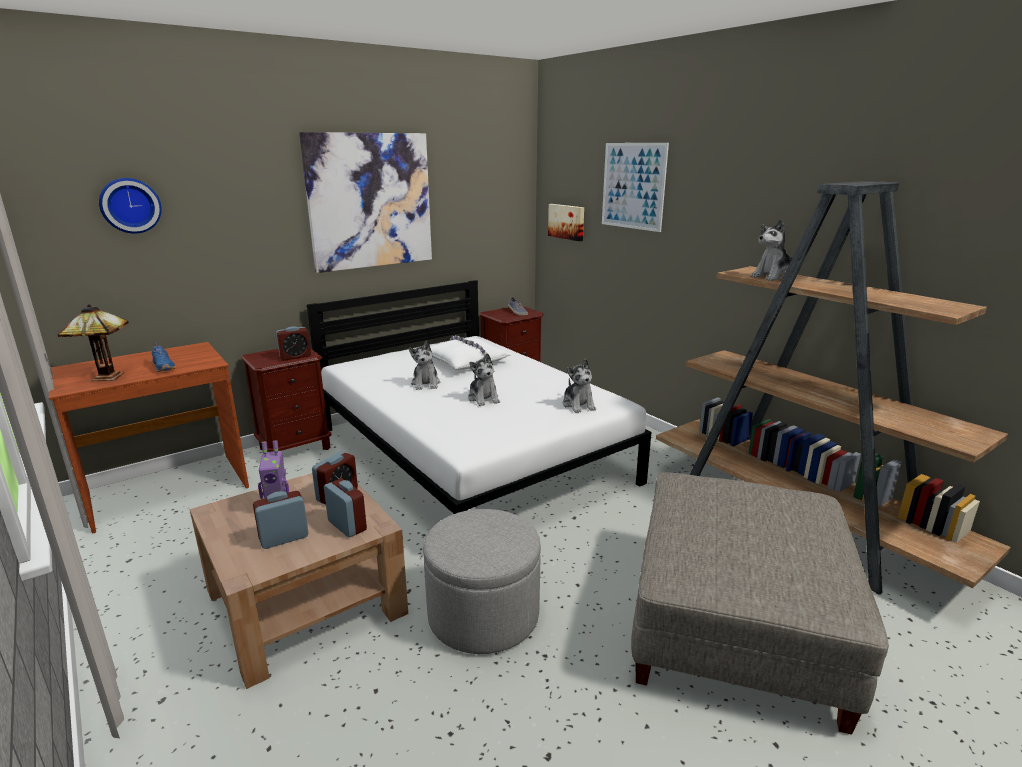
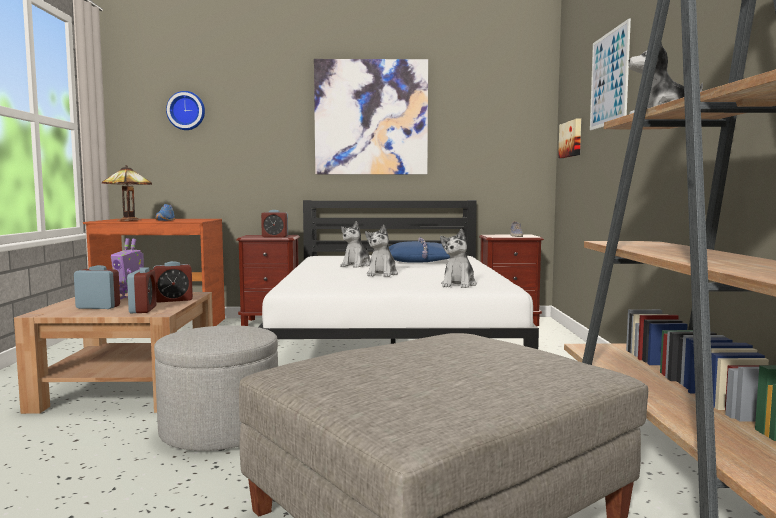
camera: 35 degrees right, 15 degrees down
(466, 361) = (420, 261): white pillow -> blue pillow

